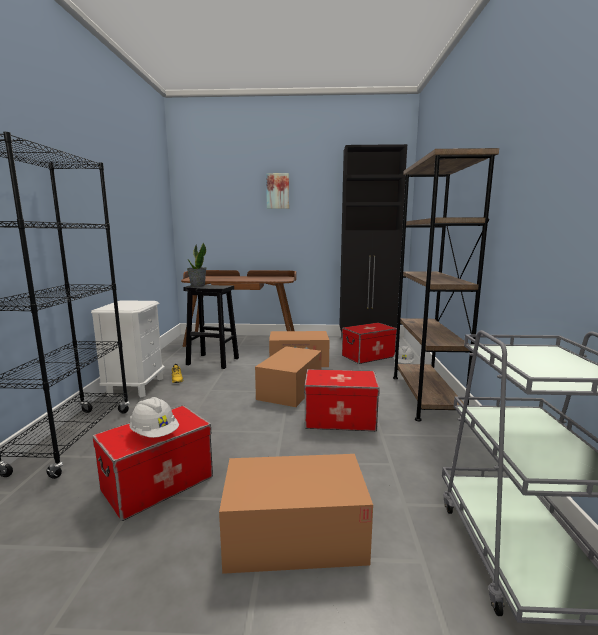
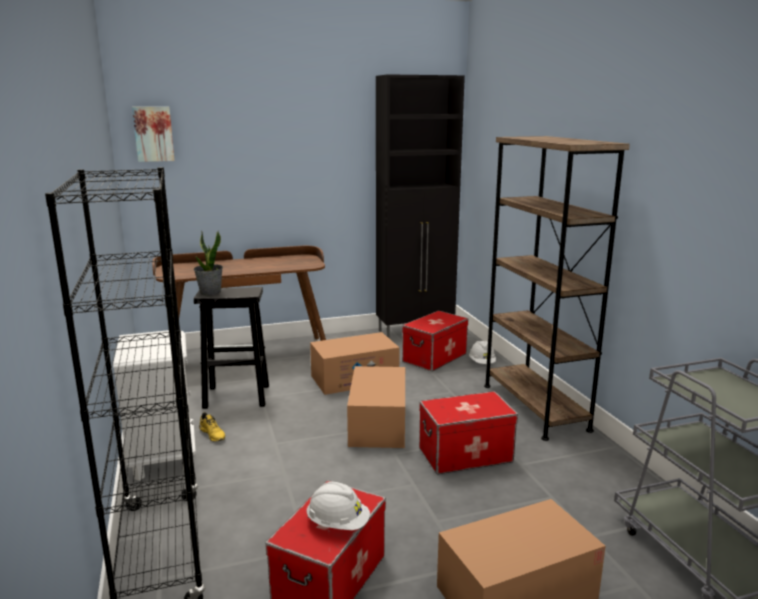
camera: 20 degrees left, 5 degrees up
(277, 191) = (284, 132): picture -> picture (153, 134)

